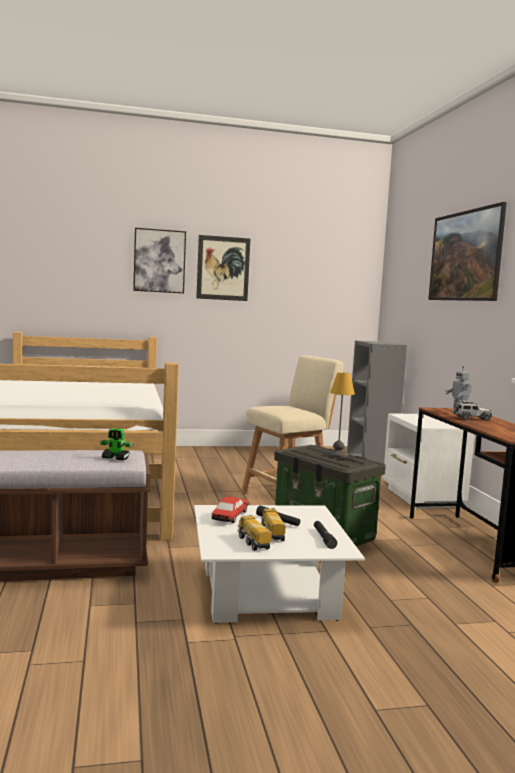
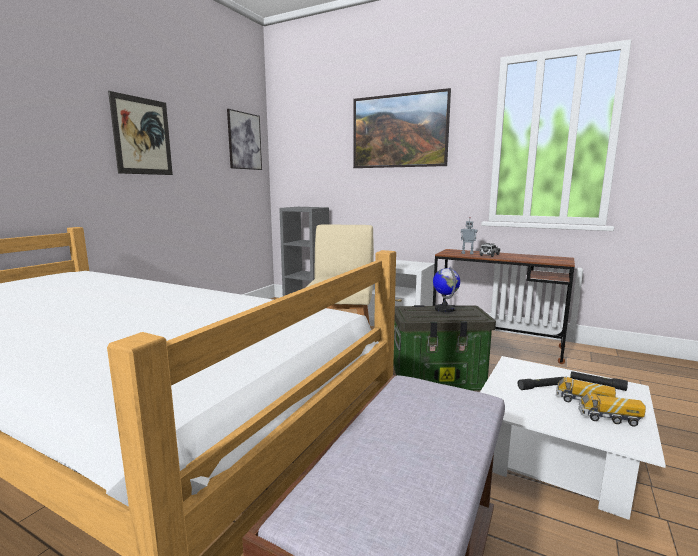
camera: 50 degrees left, 5 degrees up
(116, 458) = (448, 400): toy robot -> none
(159, 261) = (62, 122): picture -> picture (244, 141)
(230, 516) = (520, 404): toy car -> none
(337, 455) = (444, 309): table lamp -> globe

